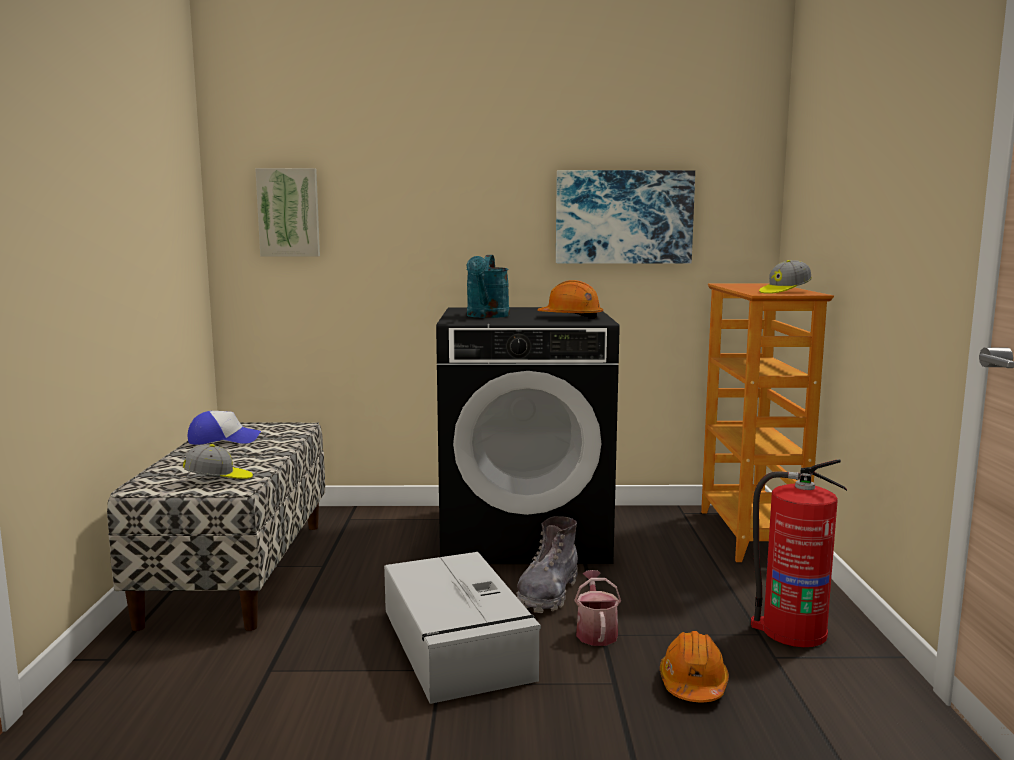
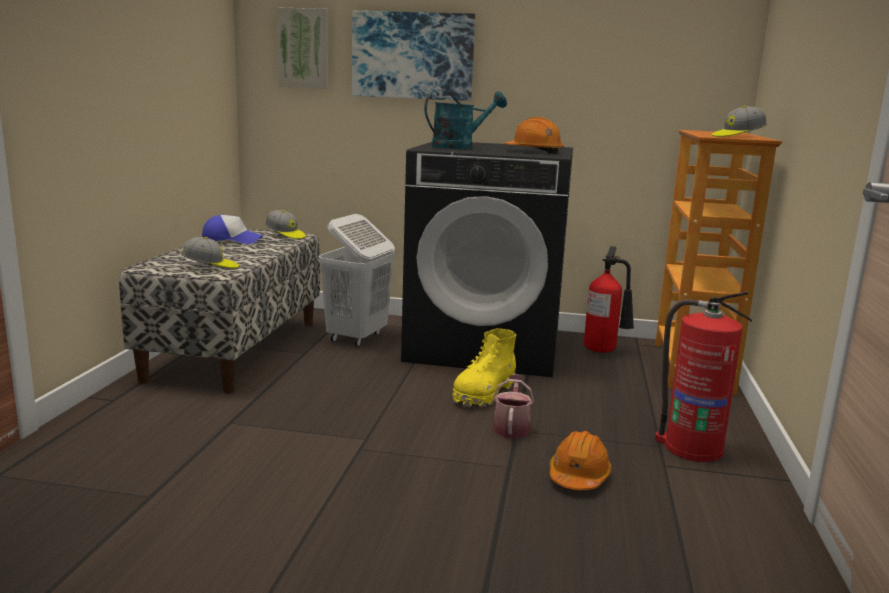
camera: 10 degrees right, 5 degrees up
(284, 427) = (286, 235): none -> cap
(376, 539) = (356, 337): none -> white laundry basket
(456, 645) = (388, 422): grey storage box -> none
(487, 316) = (459, 147): turquoise watering can -> turquoise watering can turned 135 degrees counterclockwise
(548, 593) = (483, 393): grey boot -> yellow boot
(623, 217) = (603, 63): picture -> picture (413, 56)
(653, 524) = (604, 350): none -> fire extinguisher

